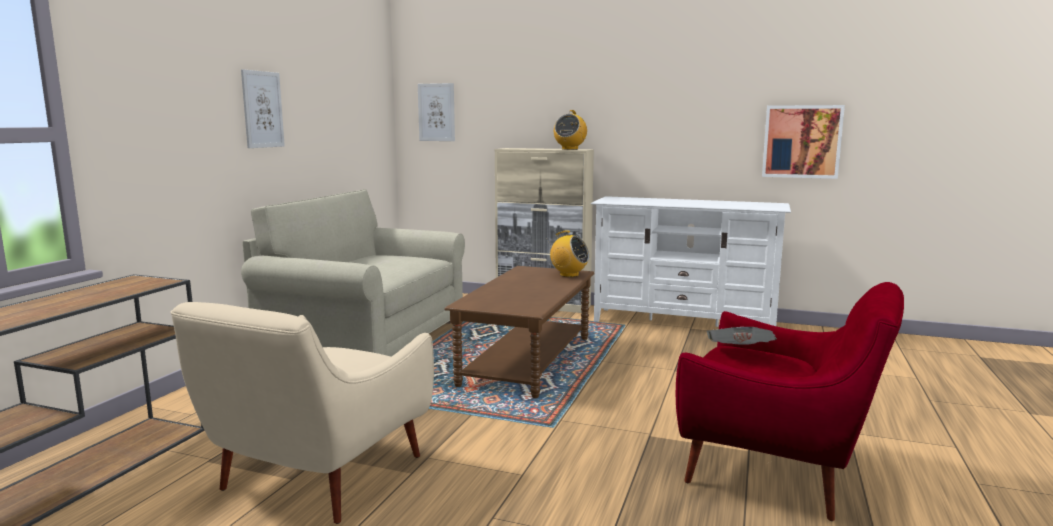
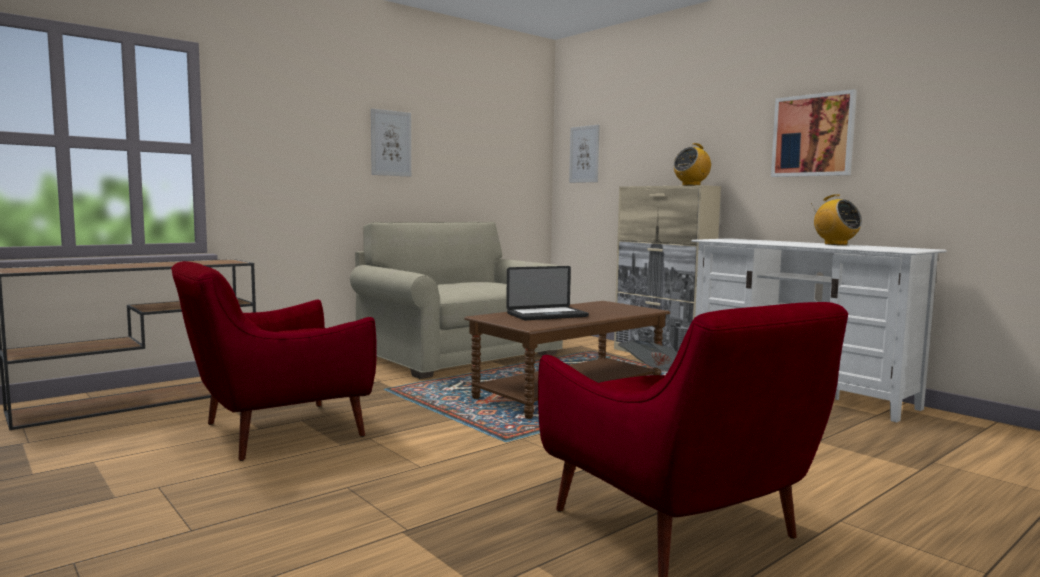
camera: 30 degrees right, 5 degrees down
(317, 477) = (275, 431): beige armchair -> red armchair
(514, 293) = (547, 315): none -> laptop
(568, 275) = (635, 310): radio -> radio (835, 244)
(801, 141) = (968, 169): picture -> picture (813, 135)

